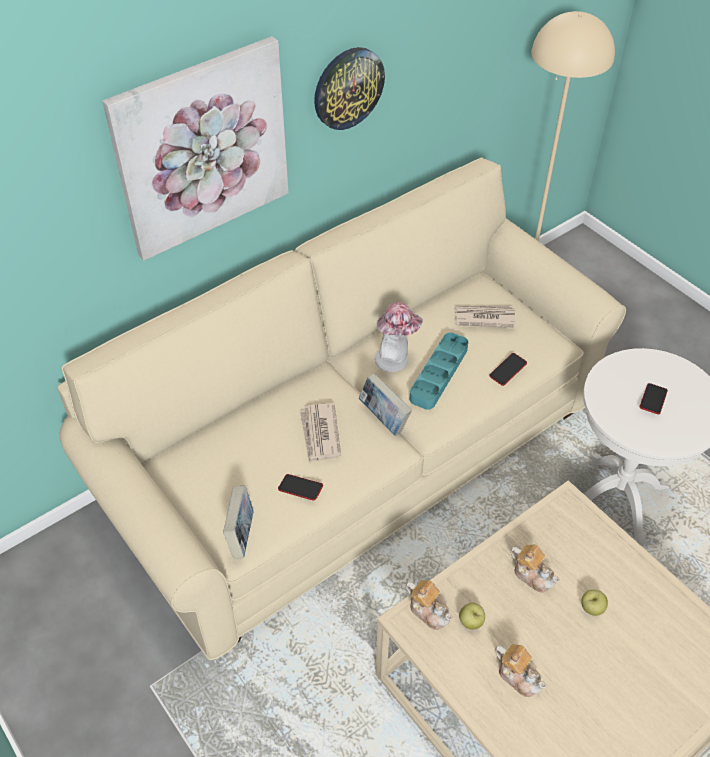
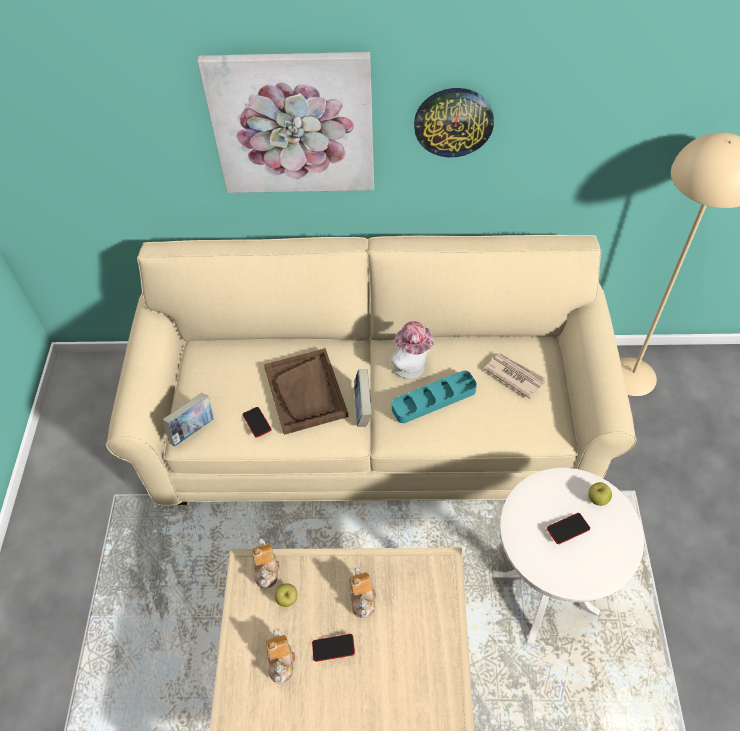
camera: 40 degrees right, 5 degrees up
(320, 434) = (306, 392): newspaper -> brown tray
(507, 371) = (490, 430): phone -> phone (333, 648)
(592, 608) = (381, 656): apple -> apple (597, 499)

